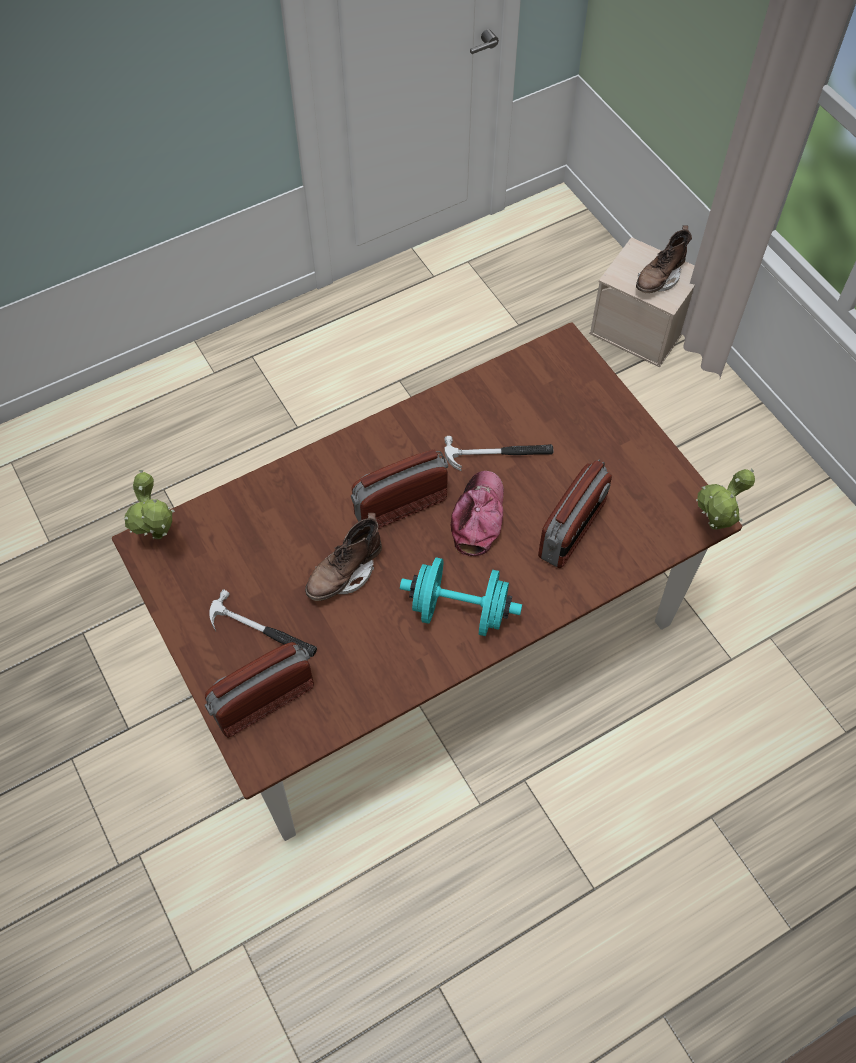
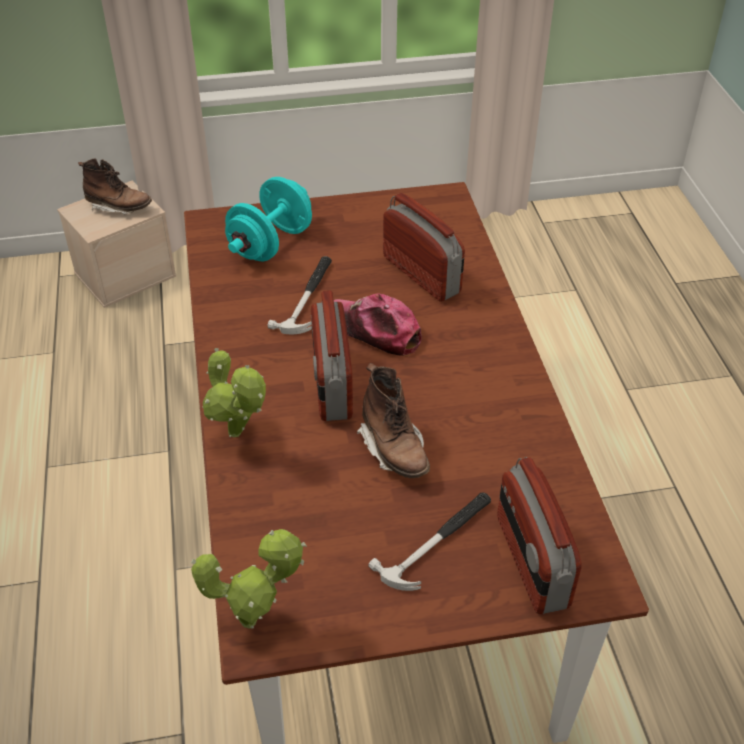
camera: 70 degrees left, 15 degrees down
(459, 611) = (478, 372): turquoise dumbbell -> turquoise dumbbell (271, 243)
(659, 279) = (119, 207): brown boot -> brown boot turned 45 degrees counterclockwise
(713, 528) = (459, 196): potted plant -> potted plant (238, 435)

